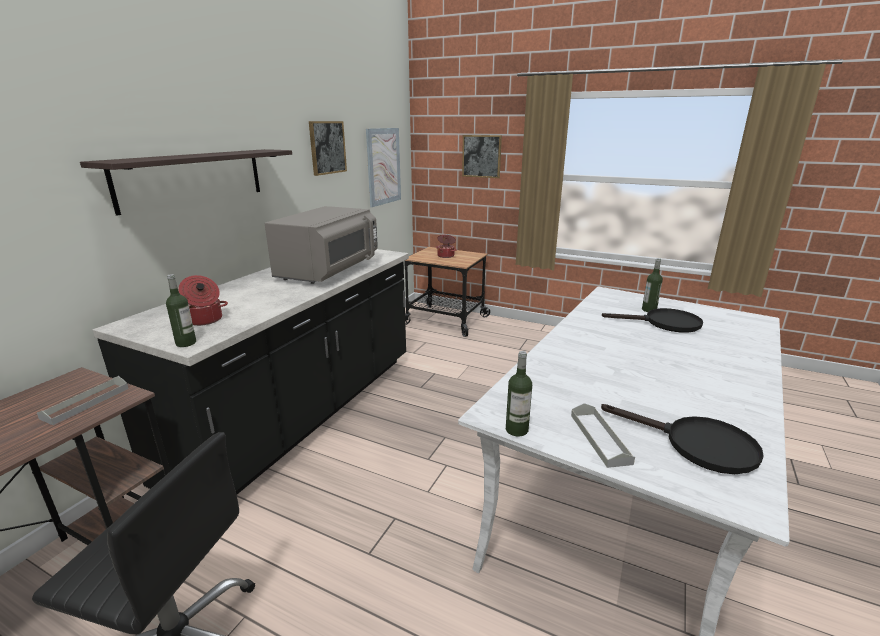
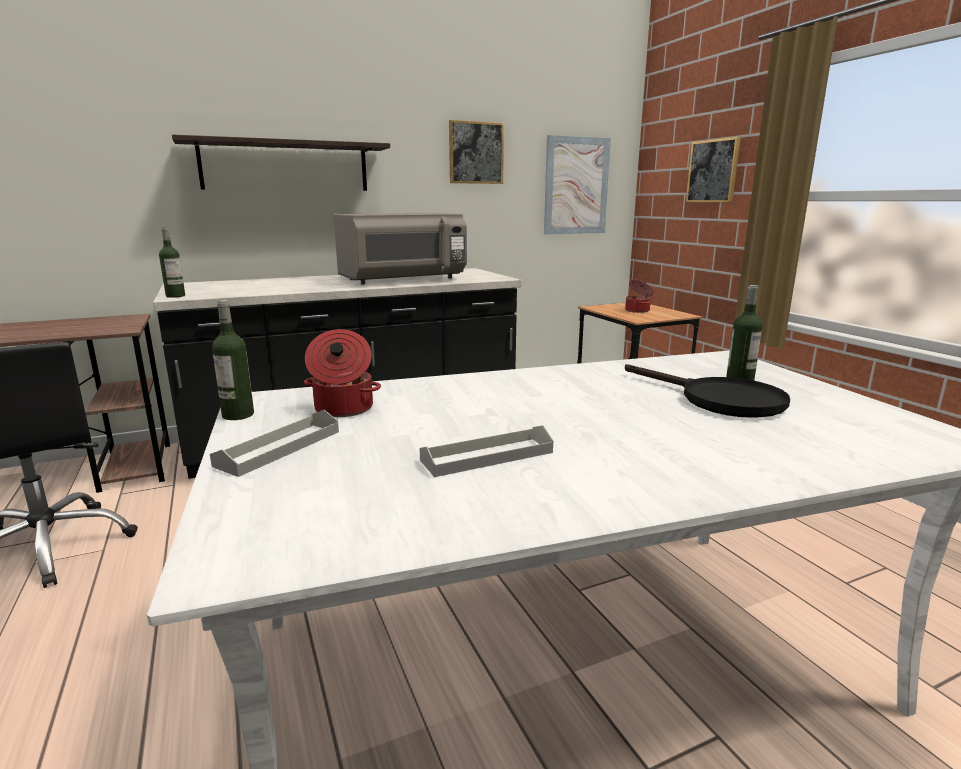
camera: 40 degrees right, 5 degrees down
(86, 403) = (102, 328): grey tray -> grey tray (487, 456)
(205, 320) = (224, 289): cooking pot -> cooking pot (343, 409)
(697, 445) = (354, 497): black frying pan -> none

